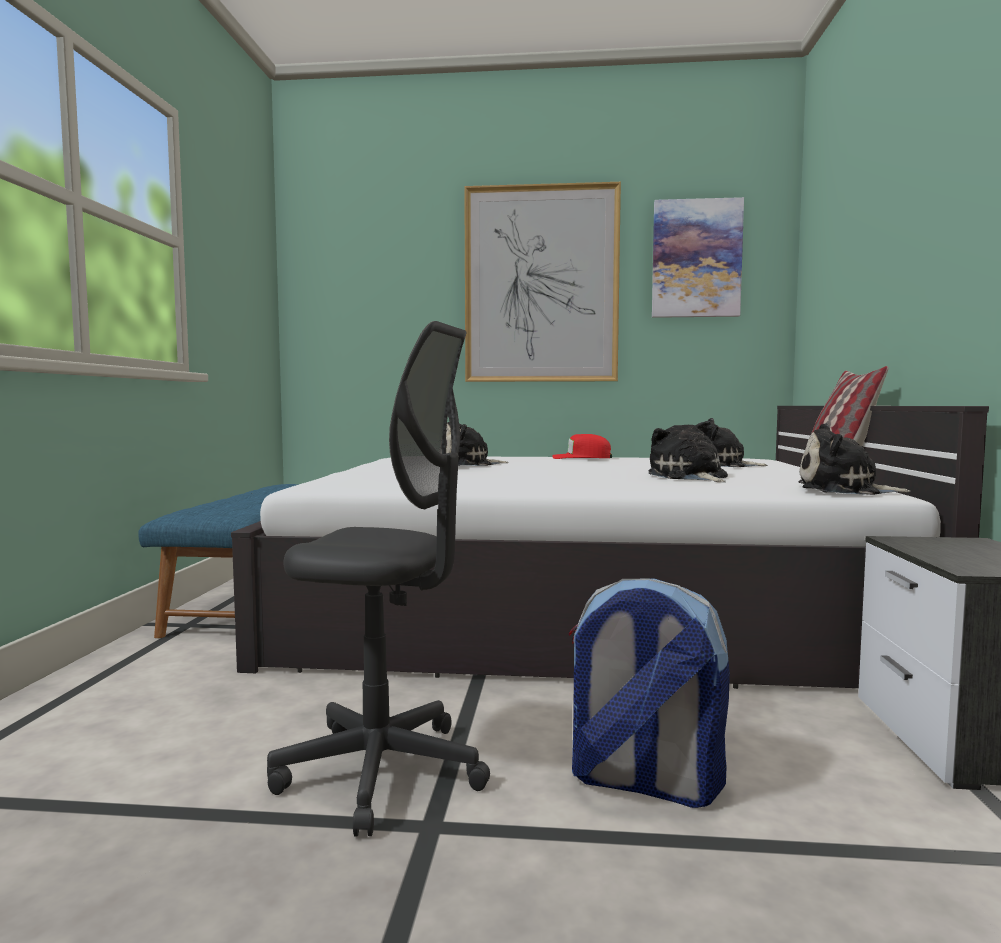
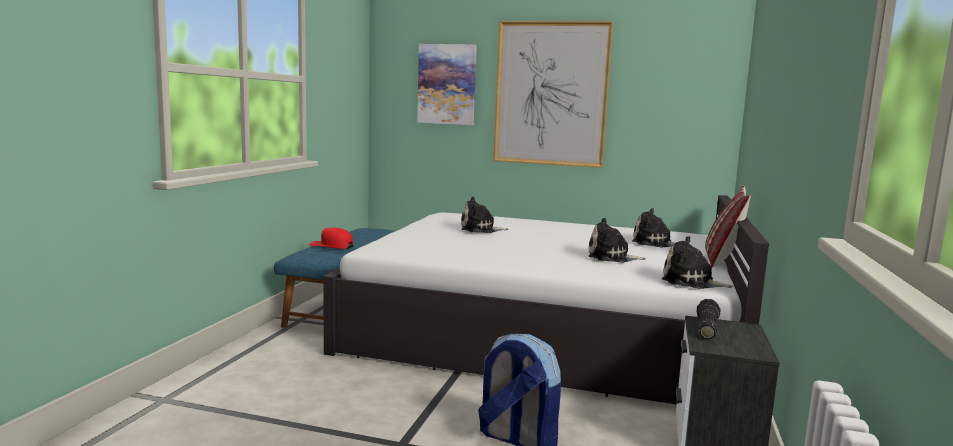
camera: 10 degrees right, 5 degrees up
(382, 772) = (386, 417): grey office chair -> none
(581, 458) = (565, 226): red cap -> red cap (331, 245)
(689, 477) = (611, 257): plush toy -> plush toy turned 75 degrees counterclockwise
(696, 259) = (667, 80): picture -> picture (447, 84)
(925, 547) = (705, 328): none -> flashlight

